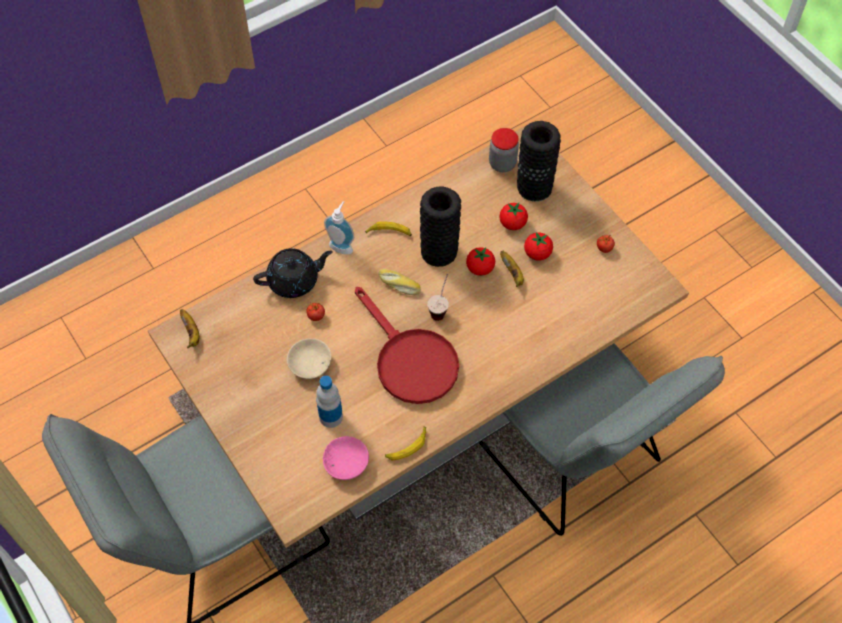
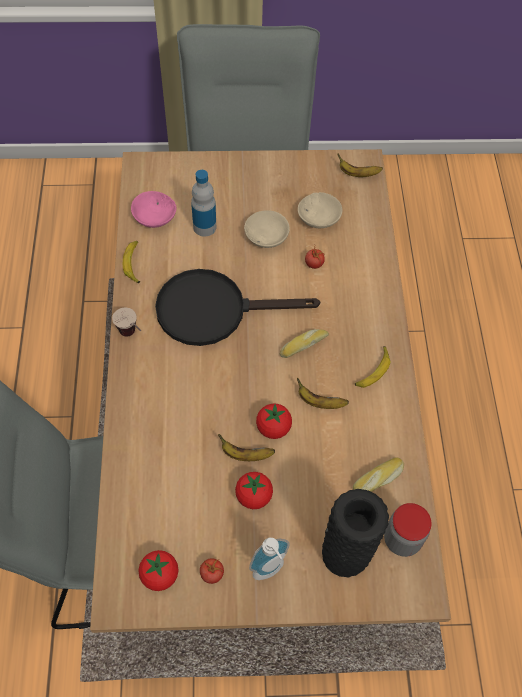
camera: 120 degrees right, 0 degrees up
(264, 336) = (319, 219): none -> beige bowl
(294, 281) = (365, 266): black teapot -> none
(342, 245) = (382, 323): soap dispenser -> soap dispenser (270, 572)
(410, 360) = (214, 310): red frying pan -> black frying pan
(439, 251) = (319, 402): black vase -> banana
(440, 307) = (252, 366): cup -> cup (132, 336)
(471, 193) = (378, 479): none -> bread
(512, 223) = (309, 496): tomato -> tomato (160, 575)

